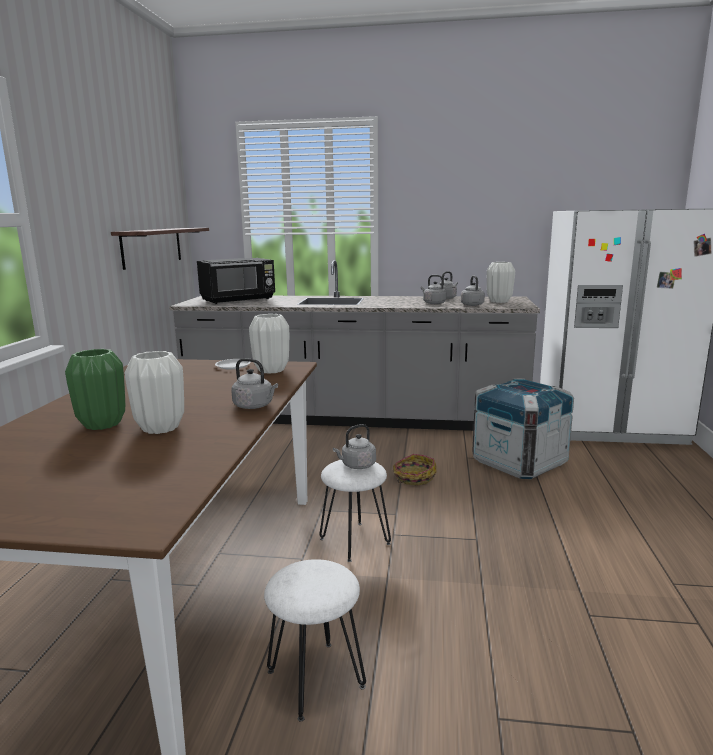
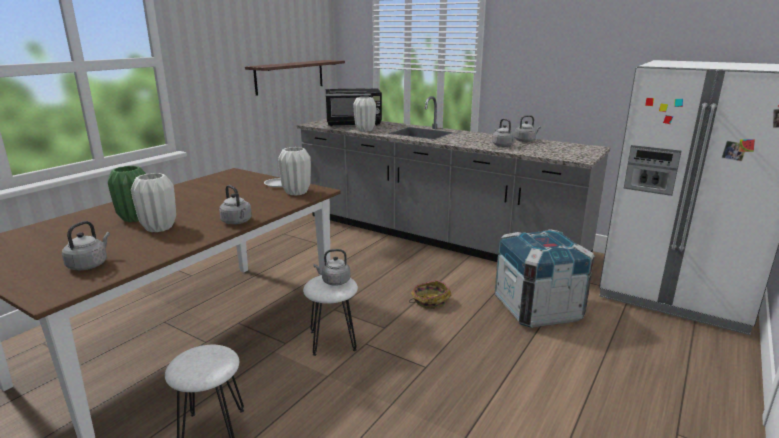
camera: 25 degrees right, 5 degrees up
(471, 304) = (534, 151): grey kettle -> grey kettle (89, 264)
(499, 301) = (568, 150): white vase -> white vase (365, 130)

